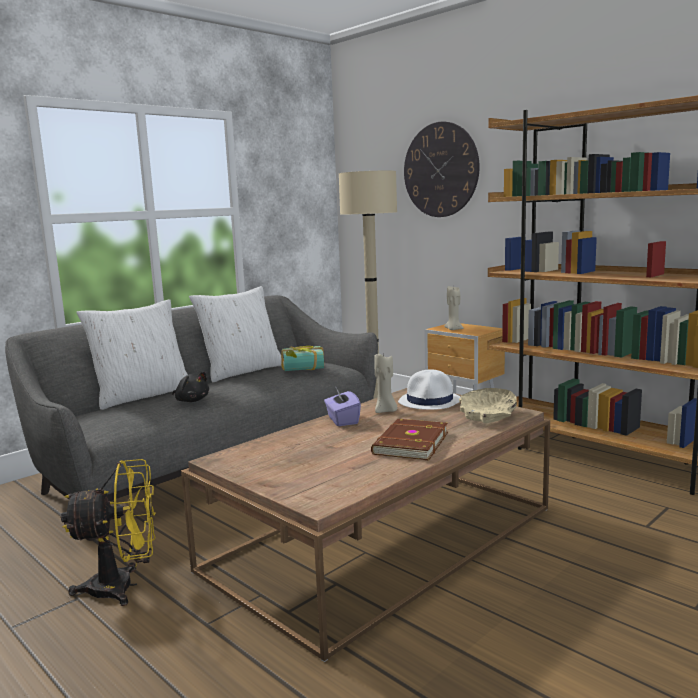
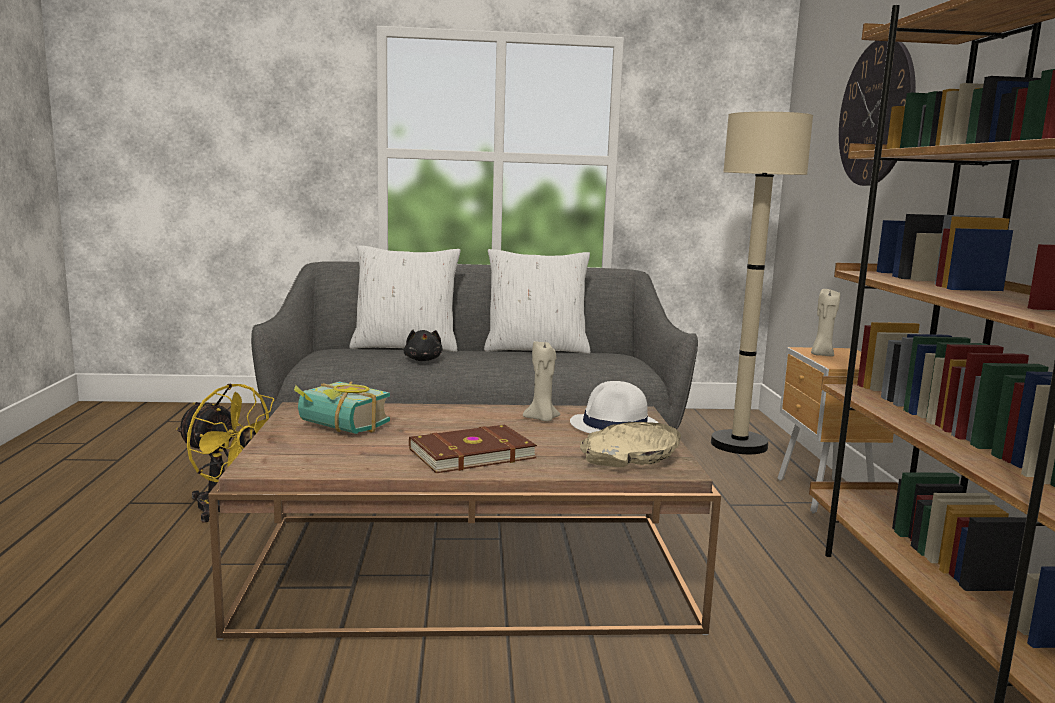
camera: 40 degrees right, 0 degrees up
(303, 370) = (588, 362): book -> book (338, 428)
(342, 420) = (479, 413): purple tissue box -> none

